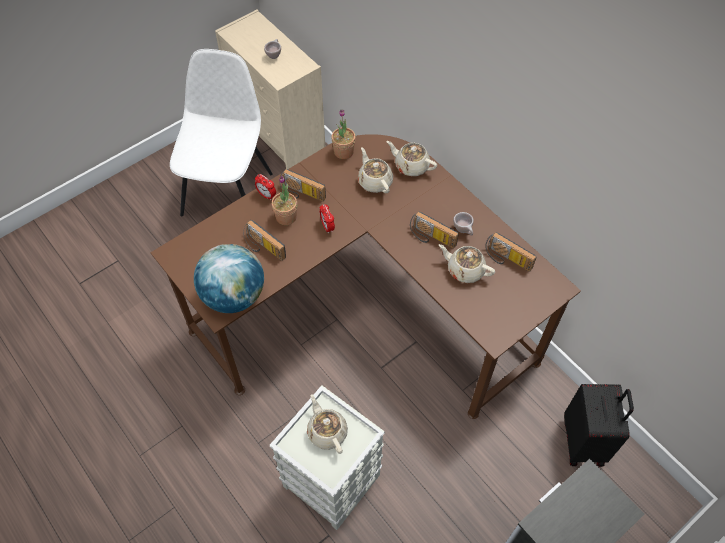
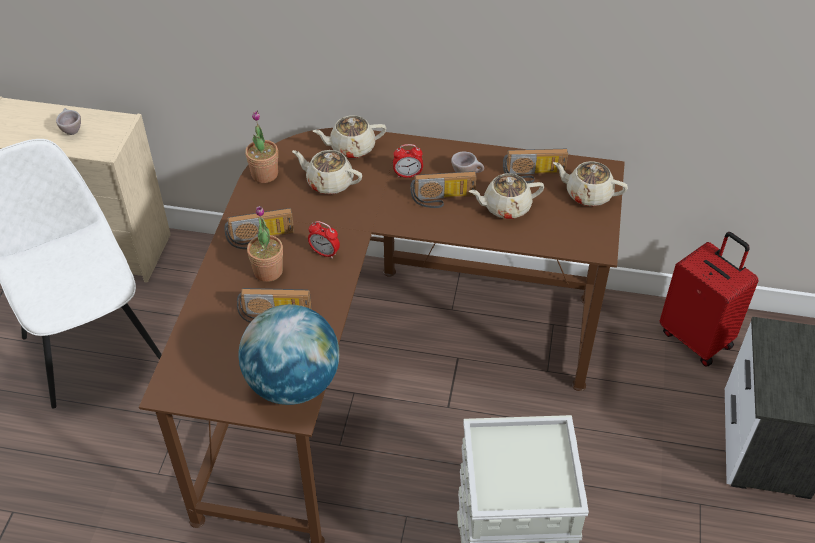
camera: 40 degrees left, 10 degrees down
(266, 195) = (221, 264): alarm clock -> alarm clock (408, 175)
(327, 431) = (514, 460): beige teapot -> beige teapot (587, 194)
(584, 442) = (697, 338): black suitcase -> red suitcase

